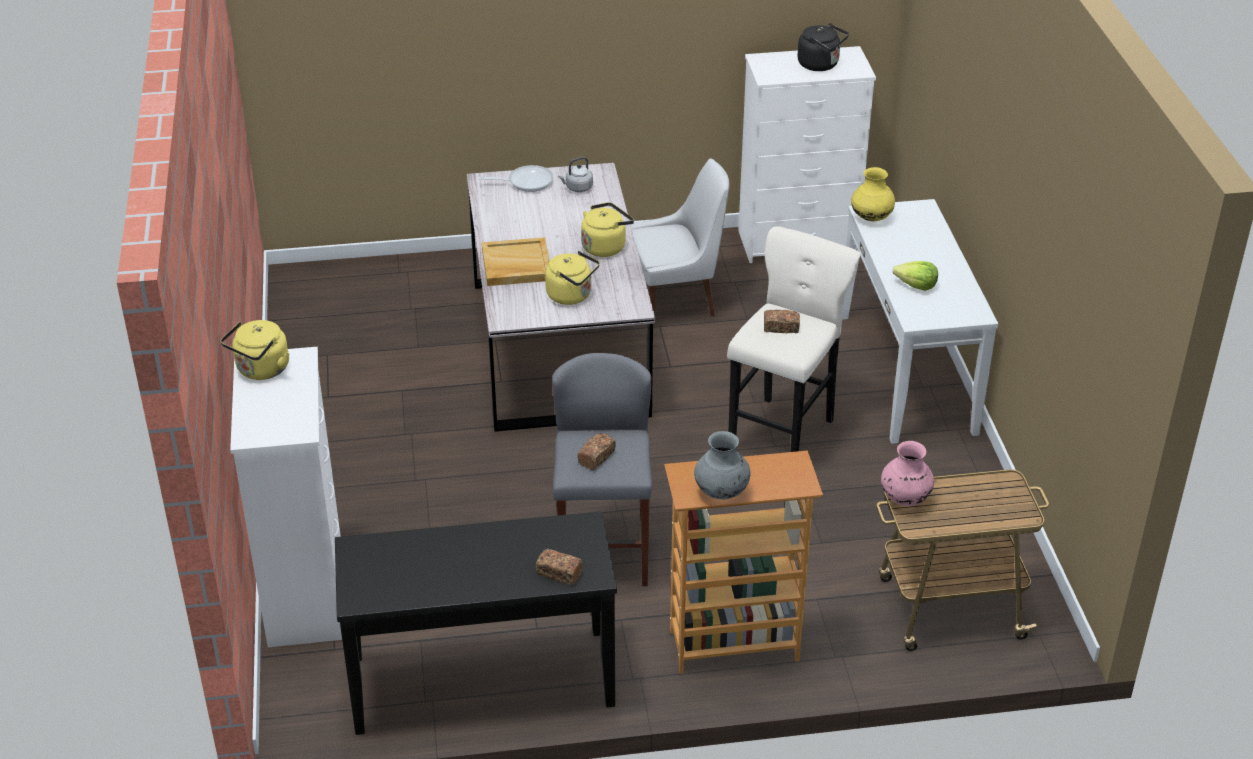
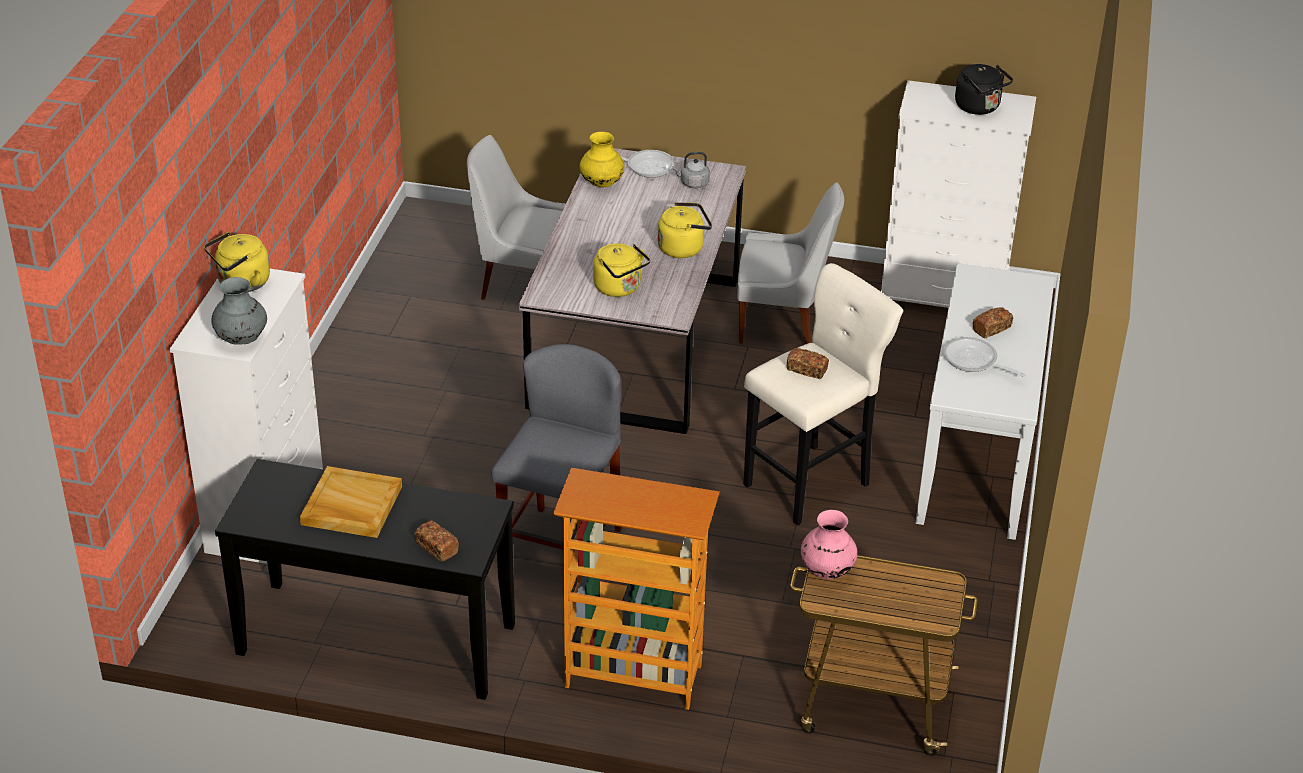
camera: 20 degrees right, 0 degrees up
(424, 318) = (522, 283): none -> white chair
(516, 265) = (584, 246): beige tray -> beige tray (351, 506)
(596, 457) = (547, 450): bread -> bread (991, 329)
(721, 492) = (607, 509): grey vase -> grey vase (241, 339)
(871, 218) = (972, 281): yellow vase -> yellow vase (602, 184)
(916, 285) = (974, 361): lettuce -> frying pan

